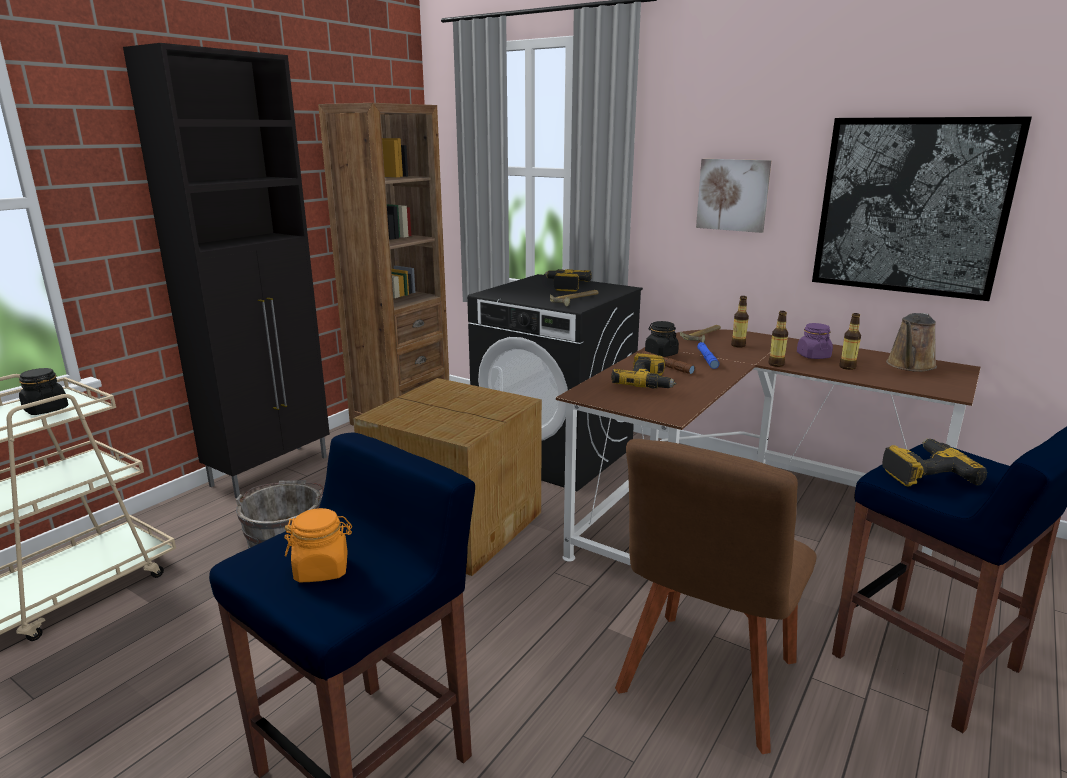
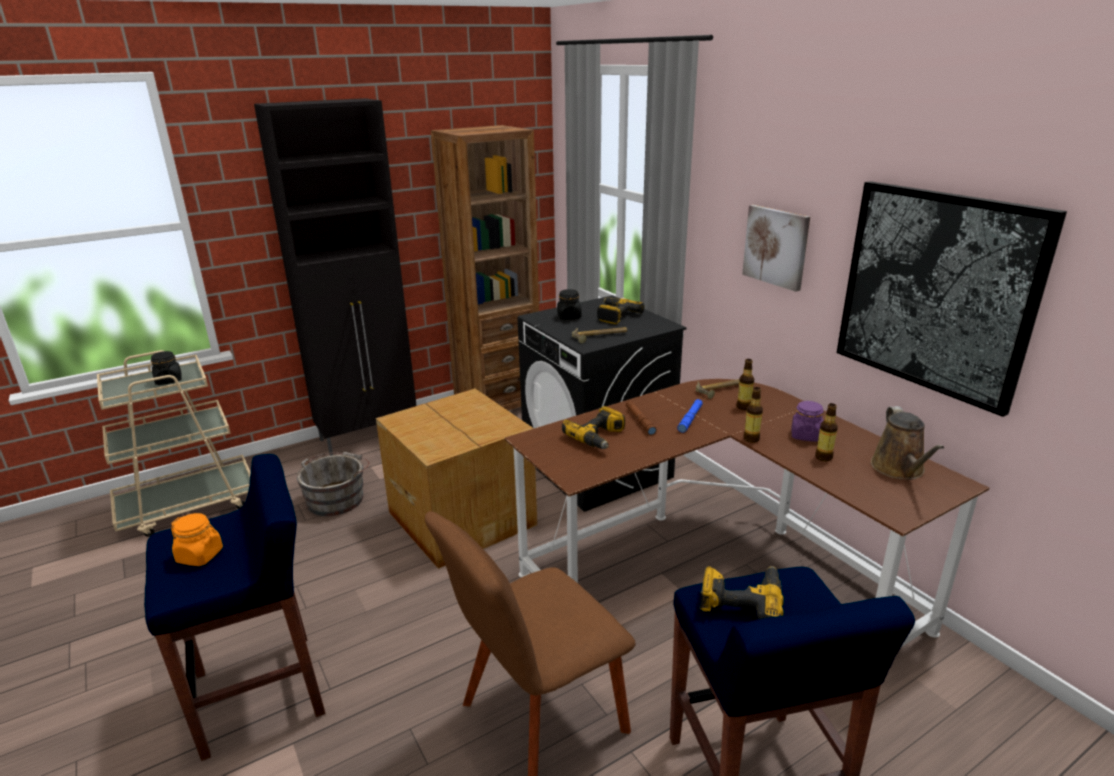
camera: 25 degrees right, 5 degrees up
(661, 354) = (653, 404): black jar -> black jar (569, 317)
(910, 366) = (899, 469): brown watering can -> brown watering can turned 60 degrees counterclockwise

